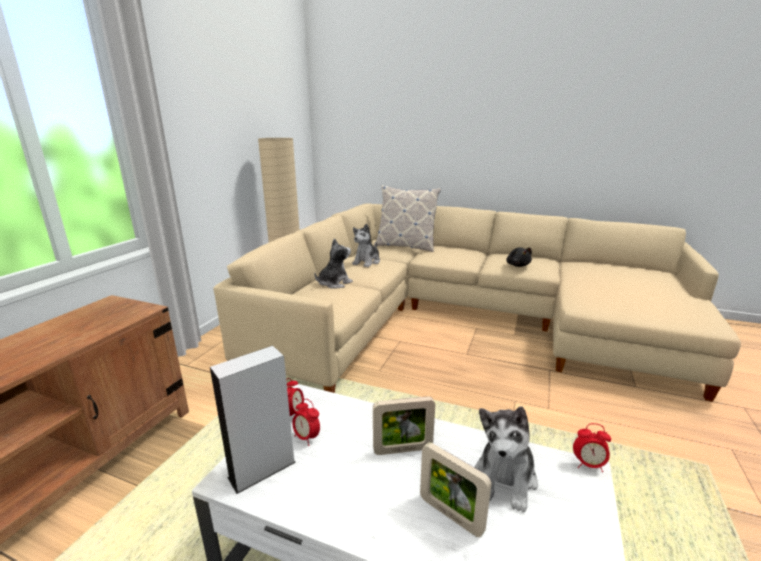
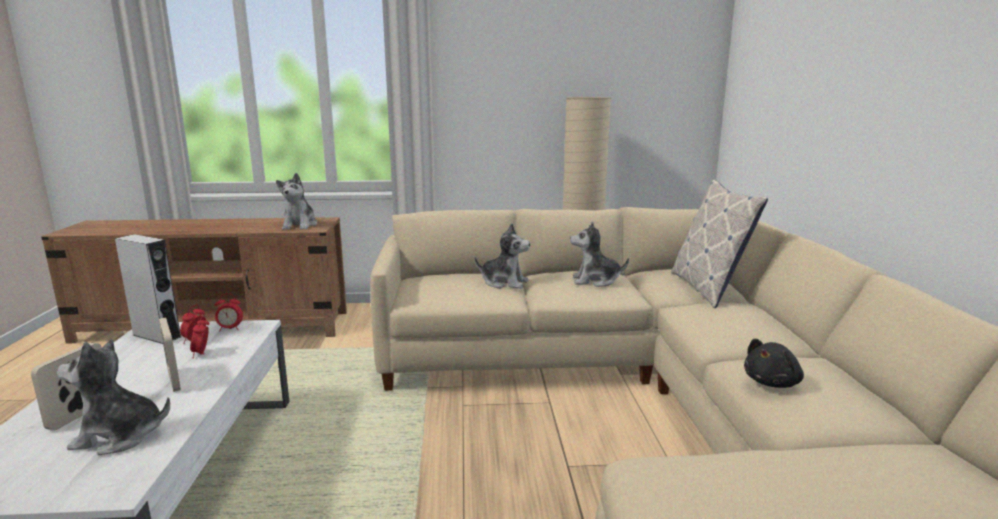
camera: 65 degrees right, 5 degrees down
(110, 316) = (300, 225): none -> plush toy
(588, 465) = (130, 490): alarm clock -> alarm clock (202, 354)

